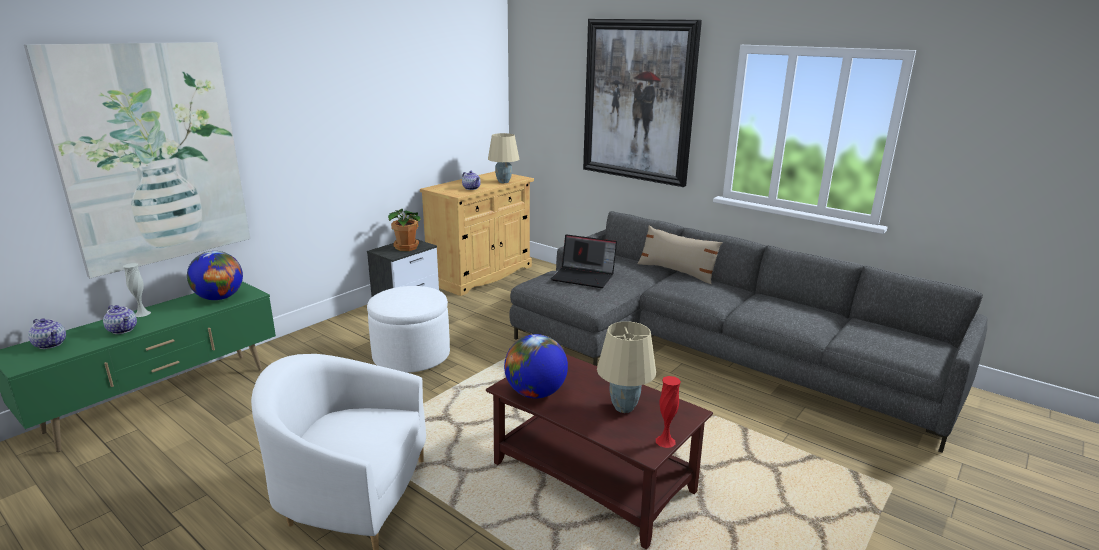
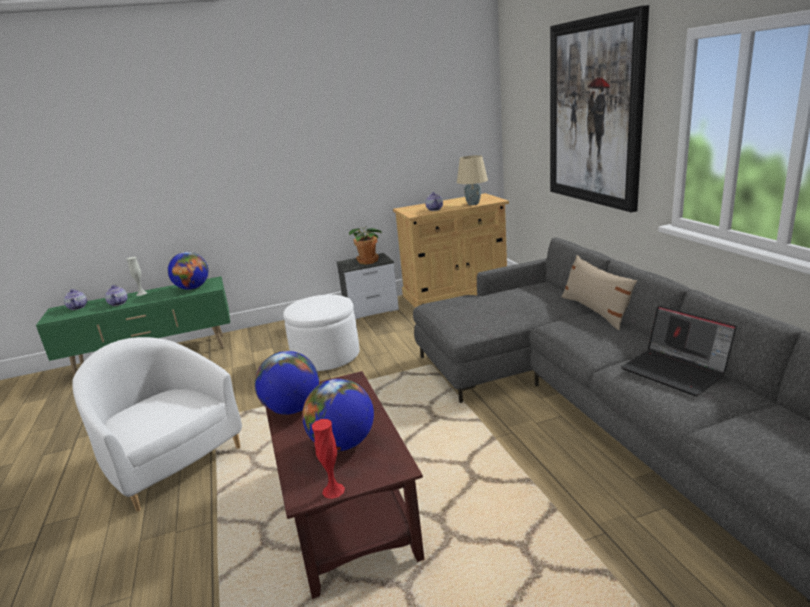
camera: 35 degrees right, 0 degrees up
(152, 155) = (151, 178): picture -> none
(584, 277) = (484, 304): laptop -> laptop (676, 371)
(623, 407) = (343, 444): beige table lamp -> globe

